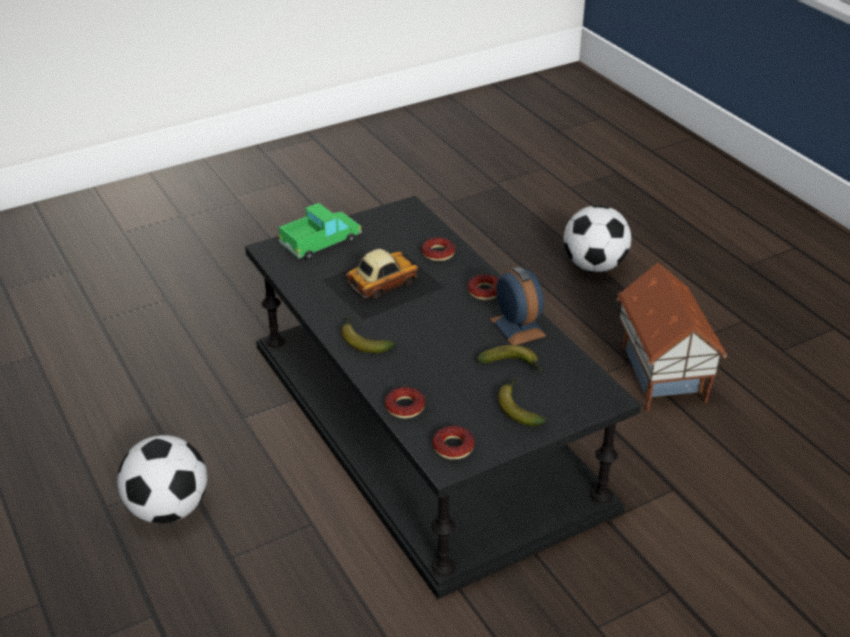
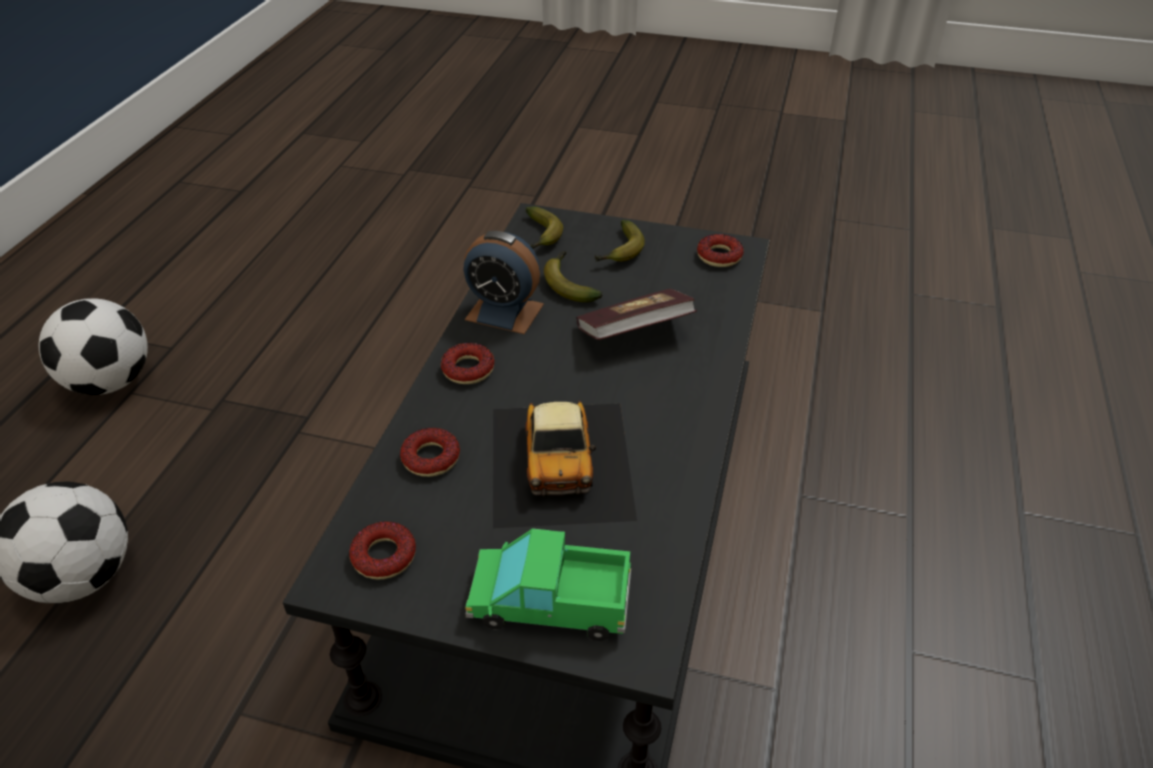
camera: 135 degrees left, 5 degrees up
(168, 509) = (953, 619): football -> football (110, 382)
(363, 341) = (681, 398): banana -> banana (541, 237)
(382, 283) = (561, 461): toy car -> toy car turned 105 degrees counterclockwise
(405, 407) = (721, 307): donut -> donut (384, 556)
(433, 359) = (634, 332): none -> book
(517, 327) = (504, 312): alarm clock -> alarm clock turned 90 degrees counterclockwise
(659, 375) = (300, 402): toy house -> none

